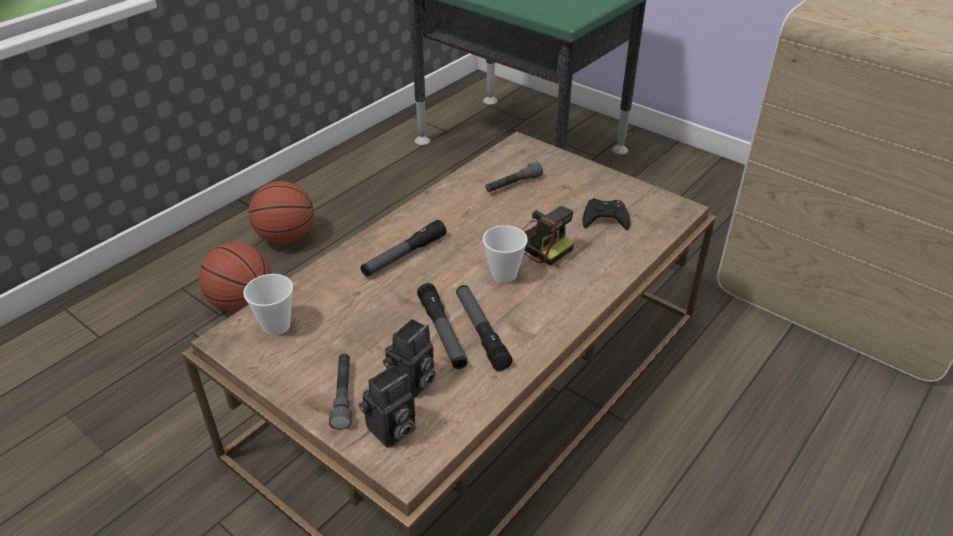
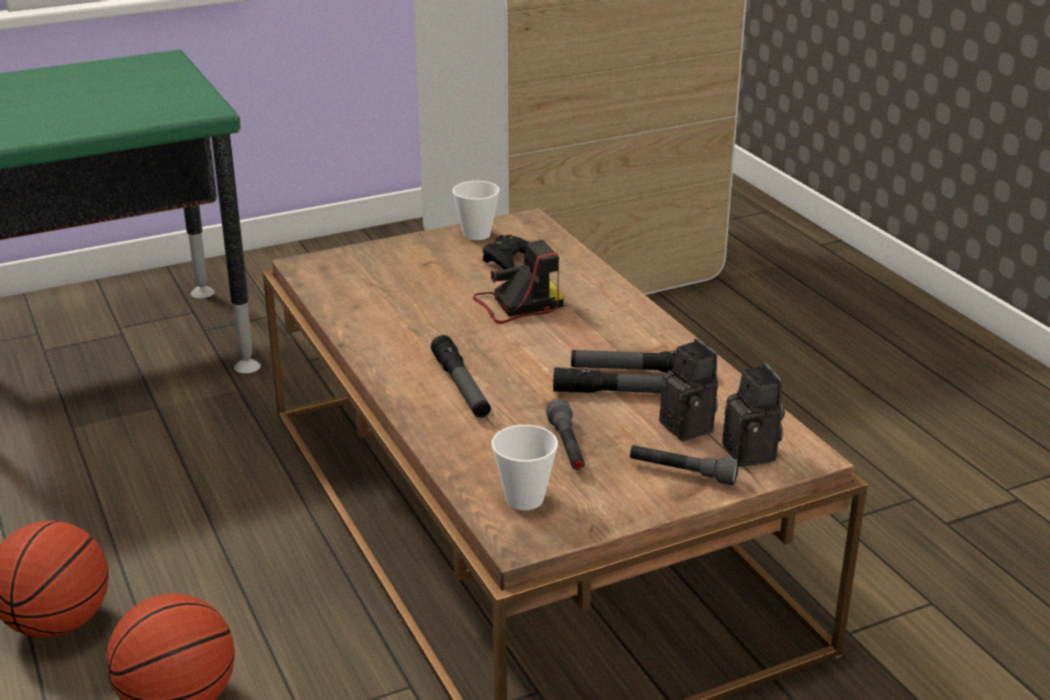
camera: 65 degrees left, 10 degrees down
(504, 274) = (553, 336): cup -> cup (476, 234)
(513, 185) = (389, 290): grey flashlight -> grey flashlight (567, 446)

